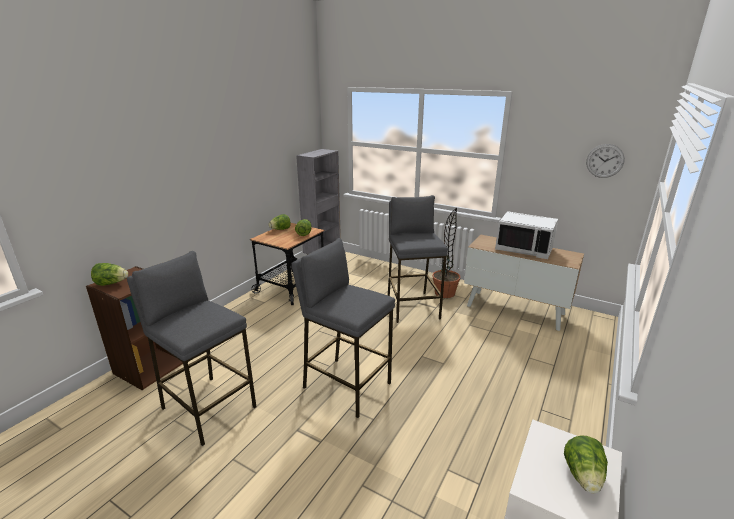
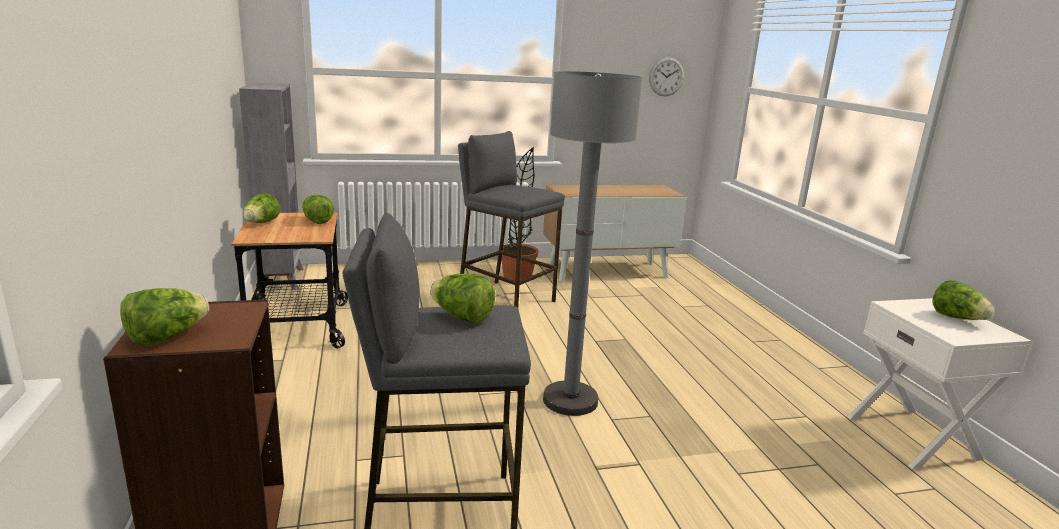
camera: 45 degrees left, 5 degrees down
(203, 314) = (462, 317): none -> lettuce
(346, 385) = (570, 400): grey stool -> grey floor lamp
(524, 249) = (613, 189): white microwave -> none

